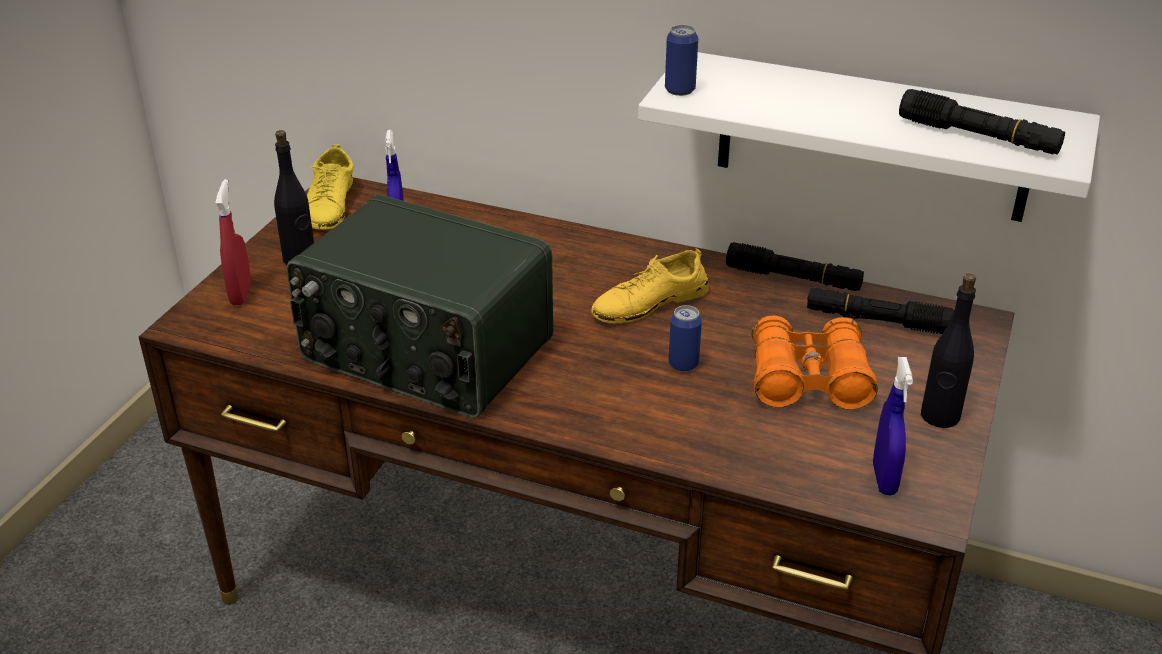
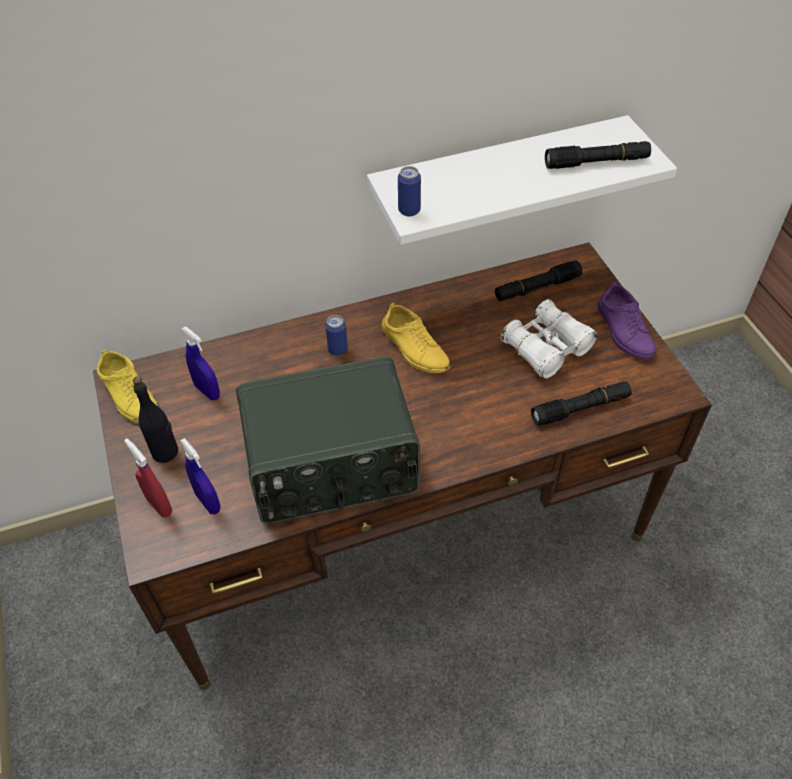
camera: 40 degrees left, 15 degrees up
(649, 303) = (414, 348): yellow shoe -> yellow shoe turned 60 degrees counterclockwise
(683, 364) = (477, 379): can -> can (338, 349)
(793, 278) = (468, 284): black flashlight -> black flashlight (580, 408)
(808, 380) = (546, 348): orange binoculars -> white binoculars
(884, 479) = (640, 386): blue spray bottle -> blue spray bottle (208, 502)
(940, 416) = (624, 331): black bottle -> purple shoe

